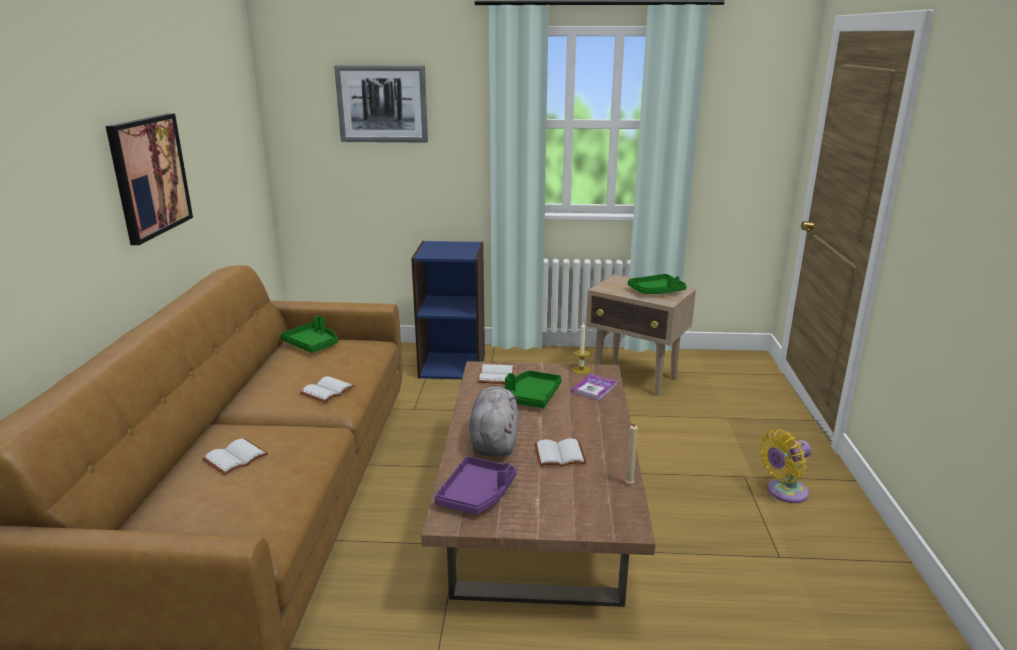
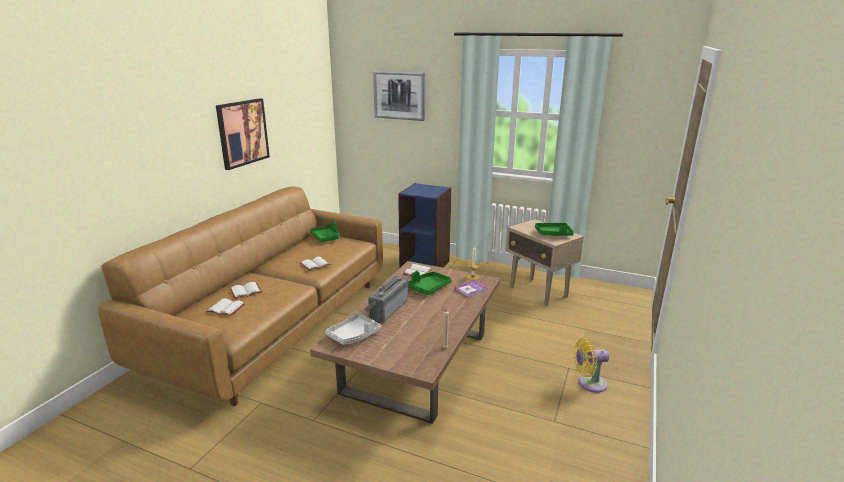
camera: 20 degrees right, 0 degrees up
(477, 495) = (354, 335): purple tray -> grey tray
(494, 441) = (386, 309): grey plush toy -> radio
(559, 456) = (417, 324): white book -> white book (225, 309)

